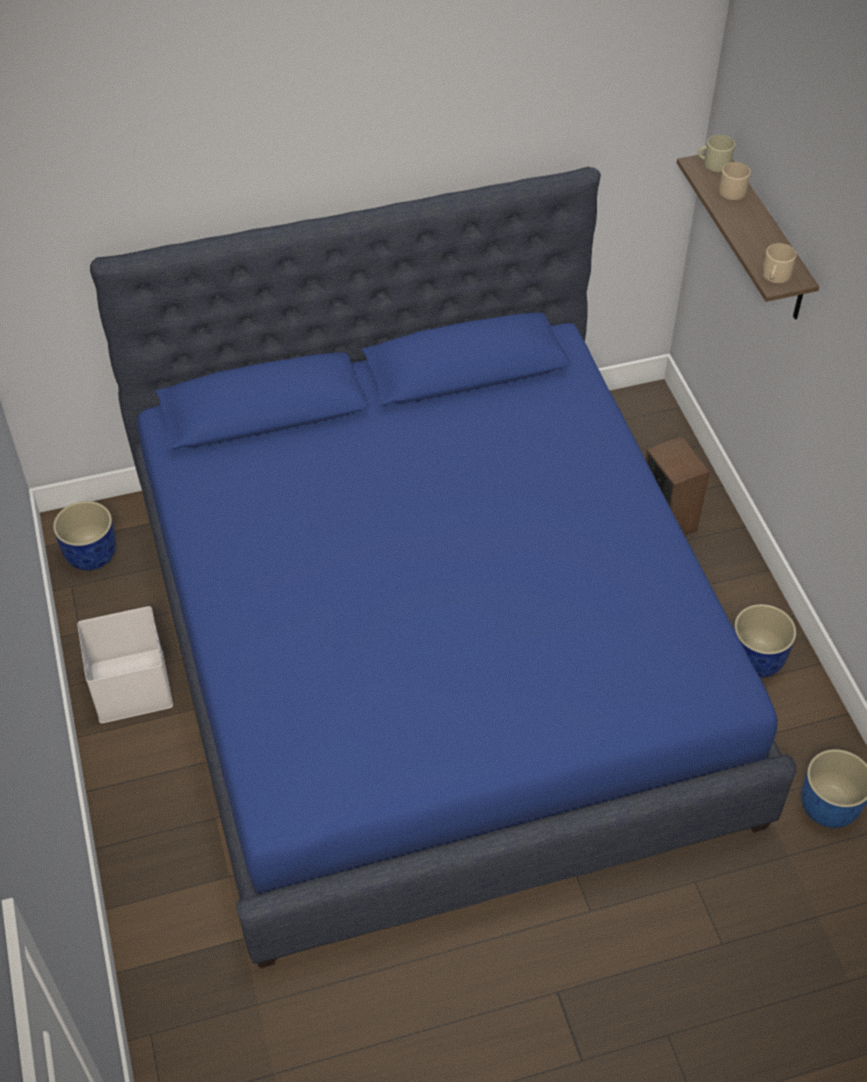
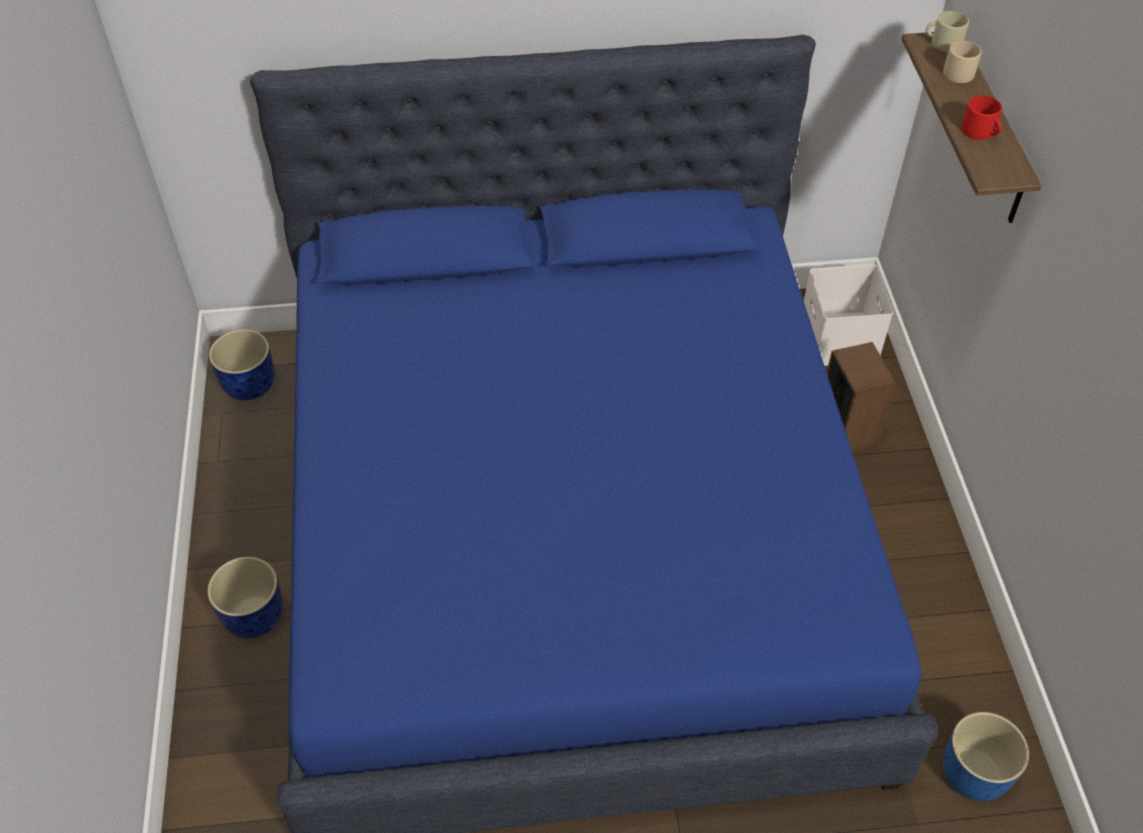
camera: 10 degrees right, 0 degrees up
(129, 684) = (253, 522): white storage box -> white storage box (837, 337)
(756, 658) = (918, 593): blue planter -> blue planter (254, 615)
(760, 243) = (981, 132): none -> red mug
(775, 275) = (991, 168): beige mug -> none

